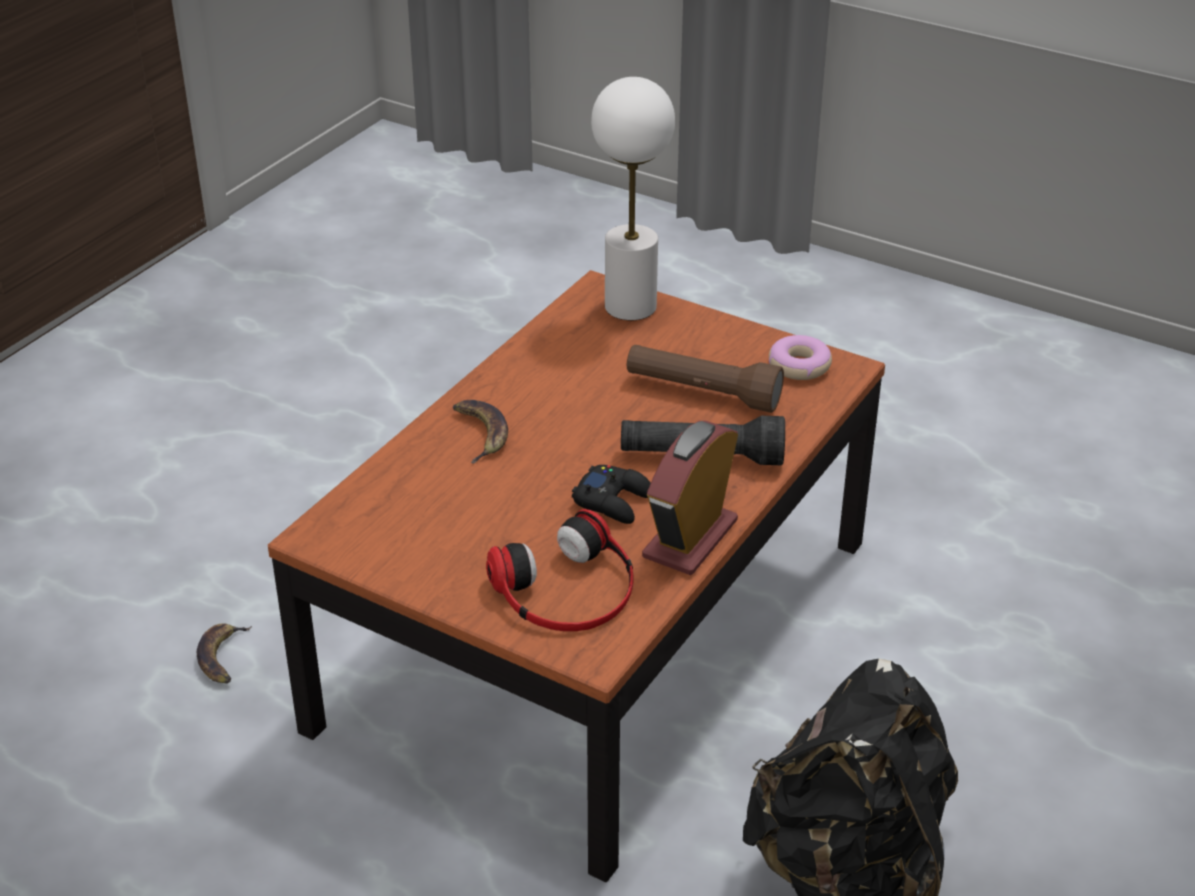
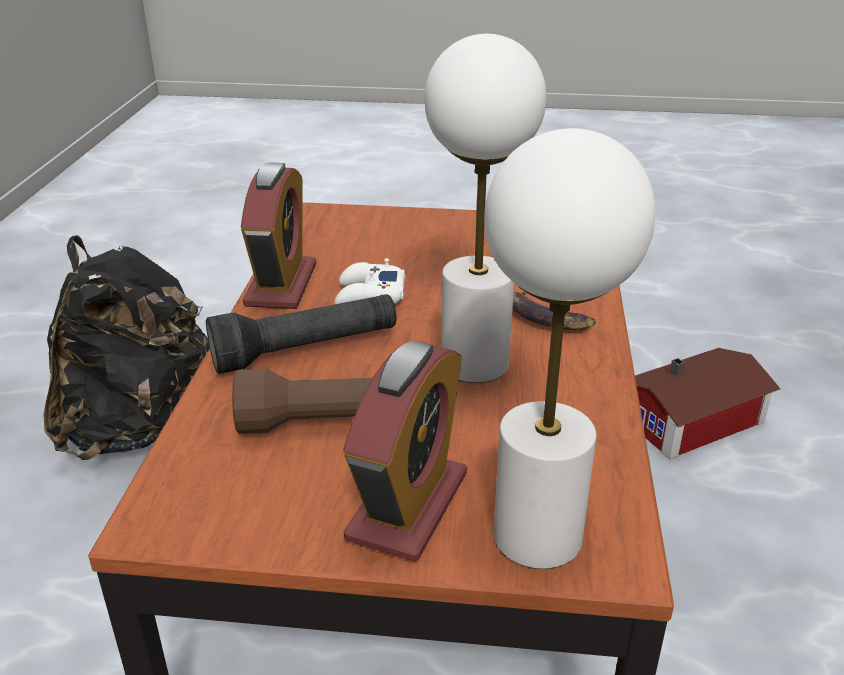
camera: 155 degrees right, 5 degrees down
(223, 657) = (697, 421): banana -> toy house
(567, 590) = (361, 236): headphones -> none
(577, 410) = (473, 363): none -> white table lamp
(613, 501) = (369, 295): black game controller -> white game controller
(691, 337) = (408, 506): none -> alarm clock
(799, 366) = (225, 503): donut -> none

